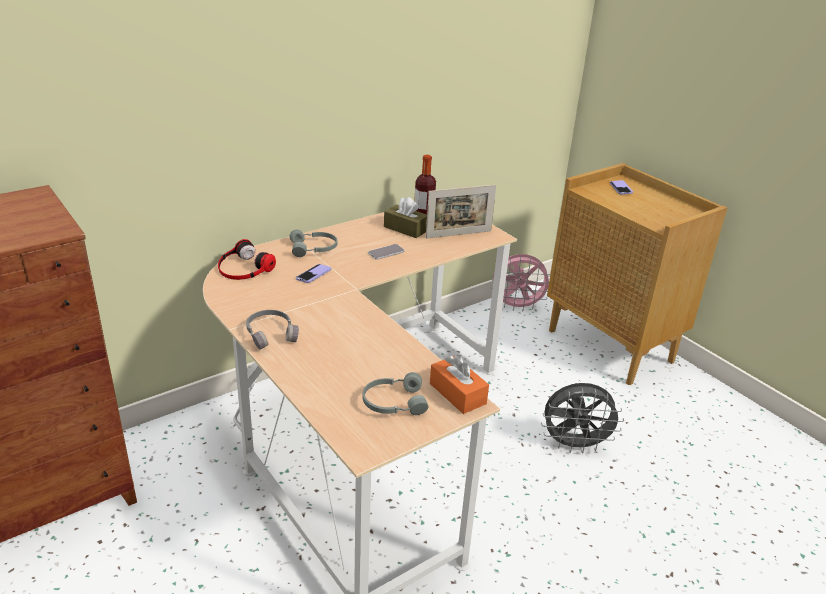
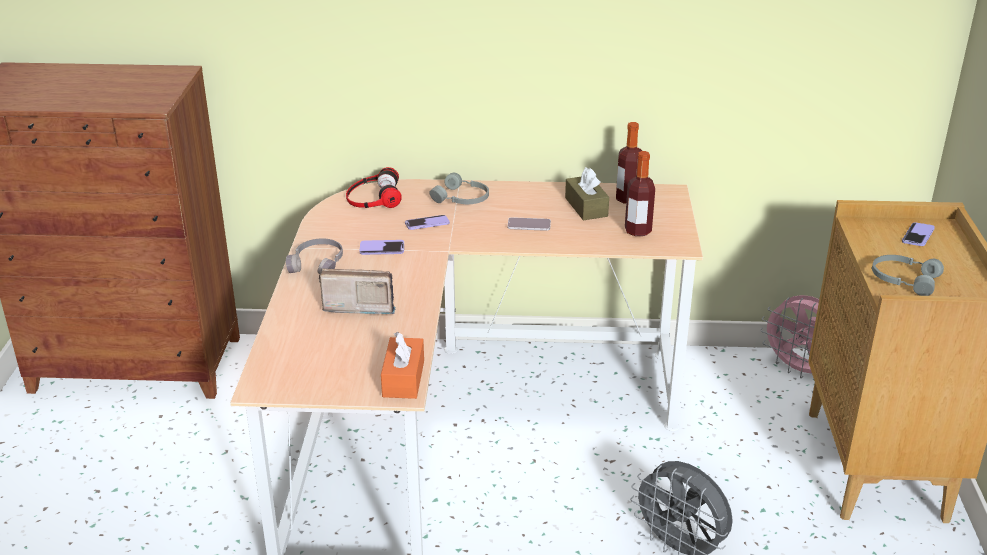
camera: 40 degrees right, 0 degrees up
(305, 304) = (382, 249): none -> phone
(348, 353) = (358, 305): none -> radio
(393, 402) = (337, 361): grey headphones -> grey headphones (903, 280)
(458, 234) = (638, 231): picture frame -> bottle

